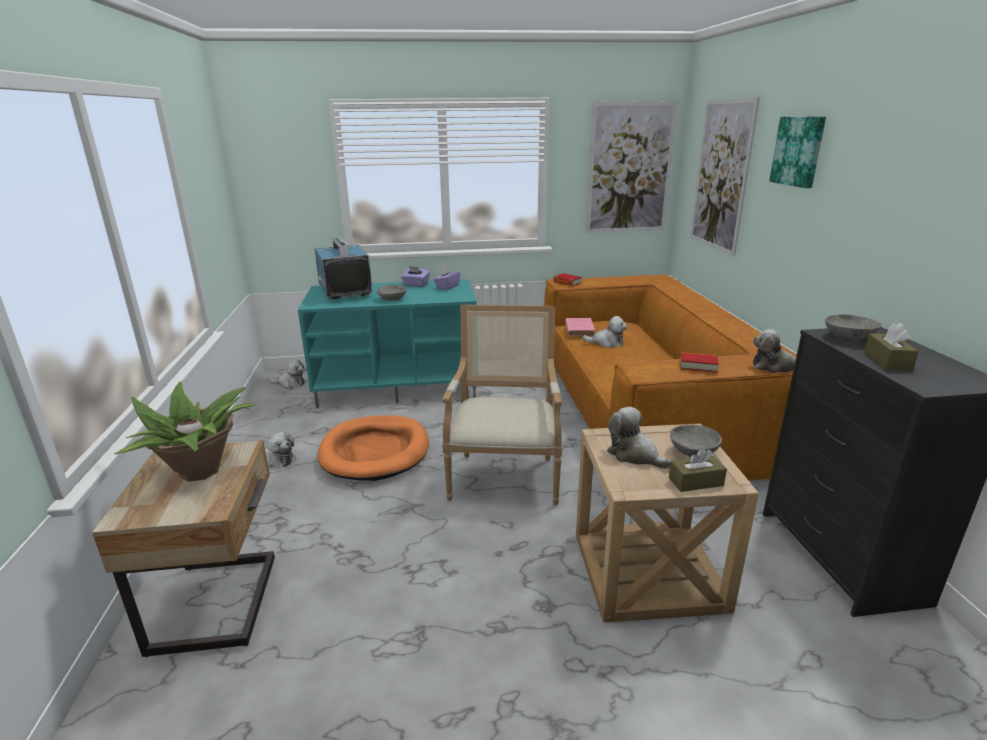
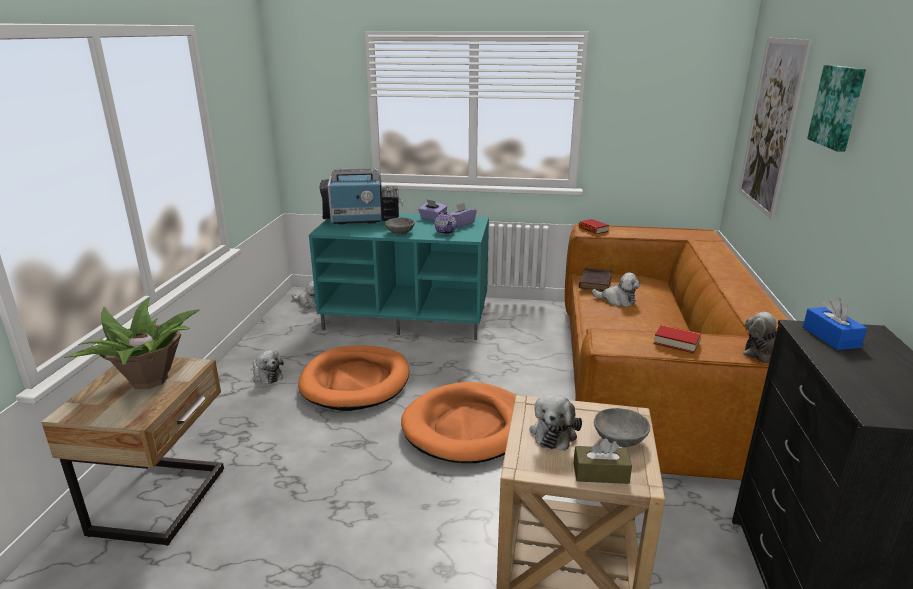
camera: 15 degrees right, 0 degrees up
(345, 291) = (362, 219): television -> television turned 90 degrees clockwise
(437, 295) = (445, 232): none -> teapot
(505, 475) = (468, 427): armchair -> orange dog bed
(579, 329) = (595, 282): pink book -> brown book
(629, 168) = (677, 110): picture -> none
(635, 455) = (554, 432): plush toy -> plush toy turned 135 degrees counterclockwise
(849, 338) = (831, 337): grey bowl -> blue tissue box
(887, 360) = (855, 372): brown tissue box -> none

